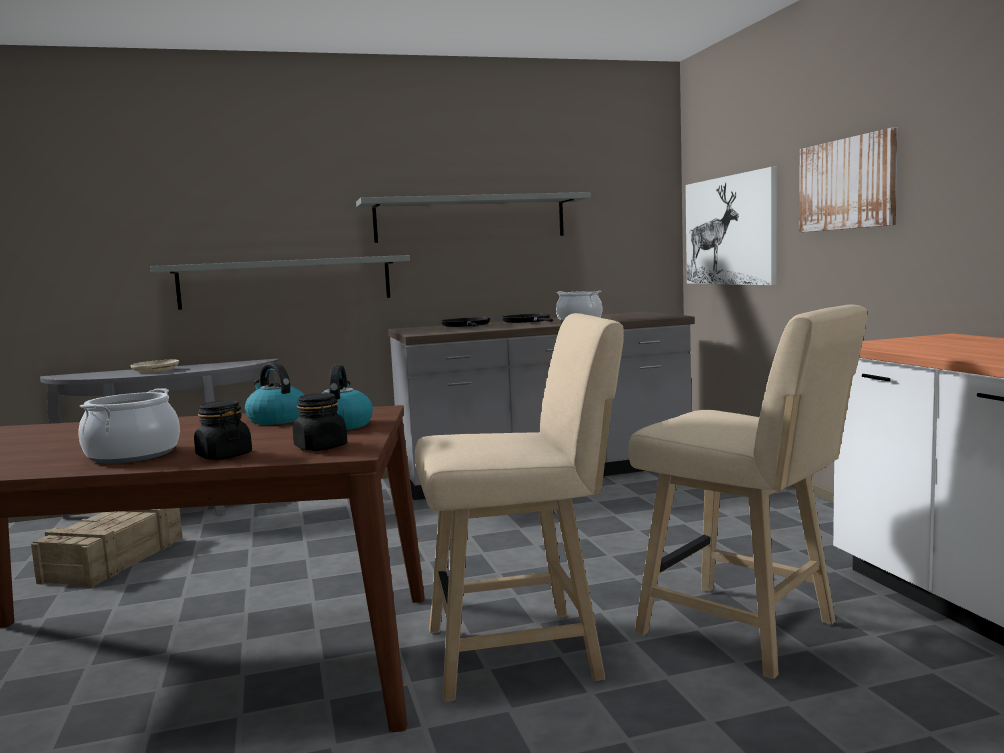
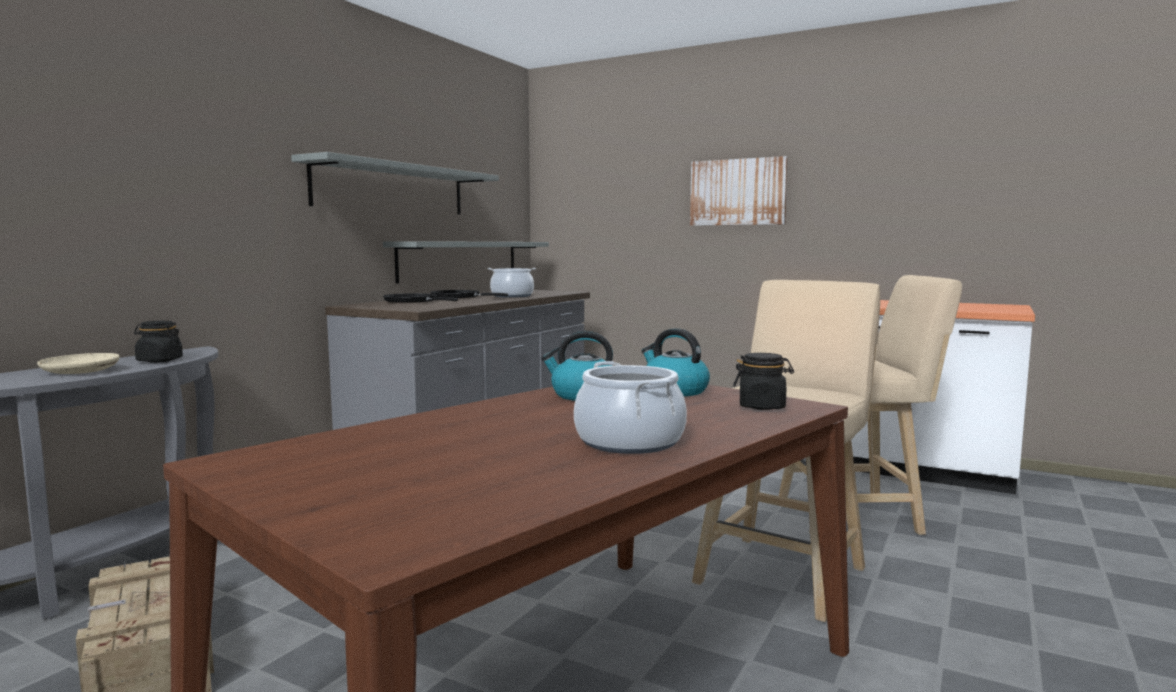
camera: 45 degrees left, 0 degrees up
(224, 456) = (725, 425): black jar -> black jar (159, 360)
(286, 282) = (215, 247): grey shelf -> grey shelf (460, 260)
(729, 230) = (599, 220): picture -> none

